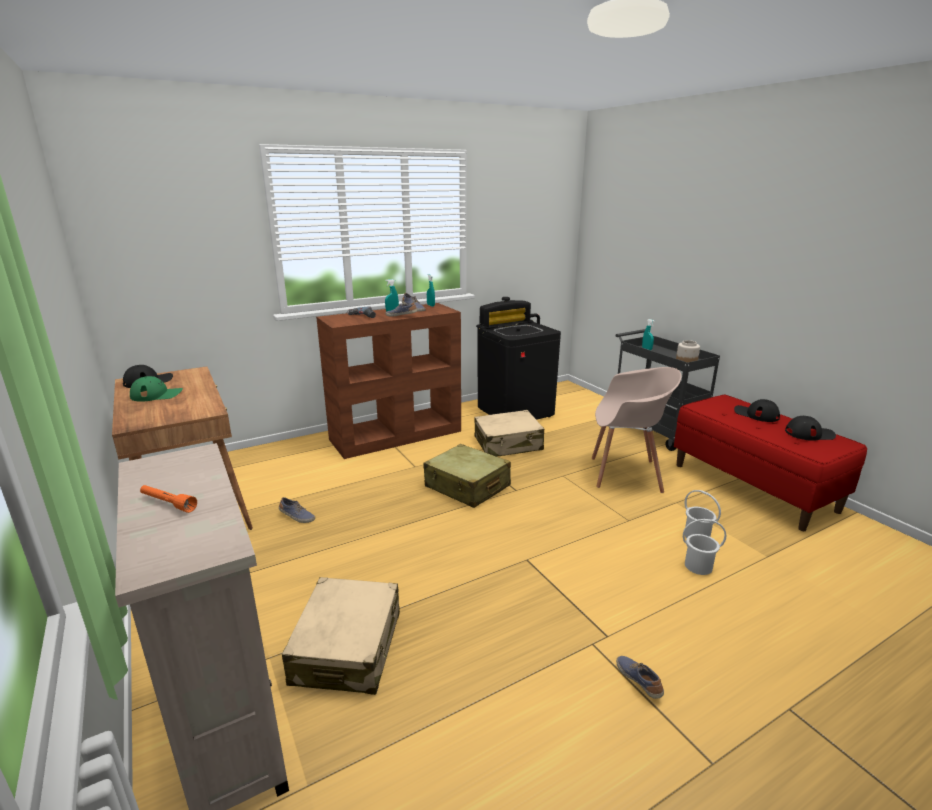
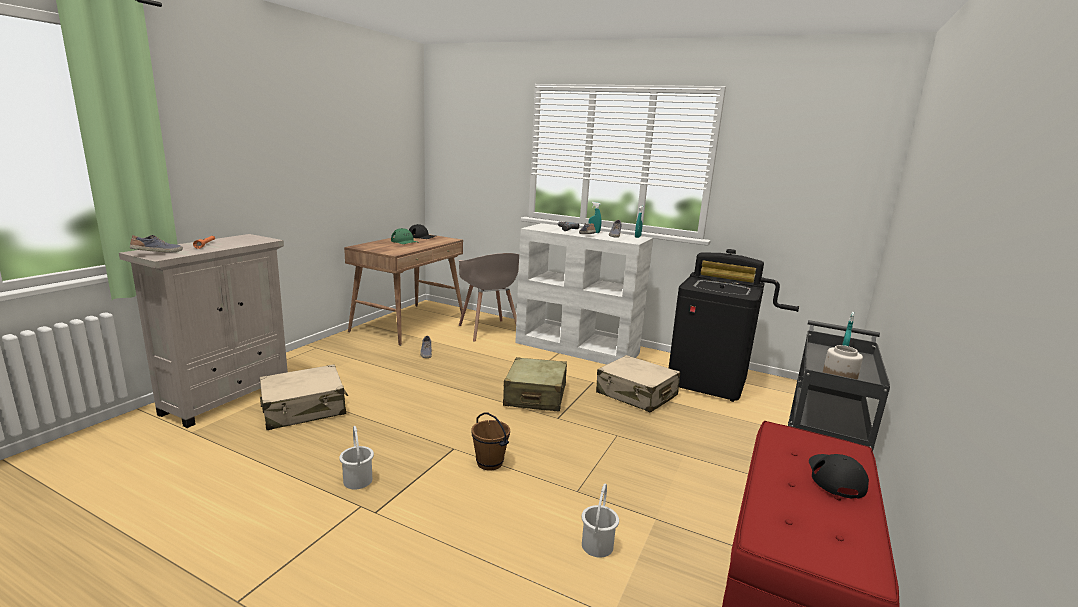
camera: 55 degrees right, 5 degrees down
(395, 435) = (577, 347): brown bookcase -> white bookcase
(565, 547) = (489, 463): none -> brown bucket
(627, 474) = (674, 473): beige chair -> beige chair (489, 331)
(639, 681) = (324, 541): shoe -> shoe (158, 253)
(698, 566) = (534, 555): white bucket -> white bucket (357, 481)
(809, 434) = (841, 531): black cap -> none

